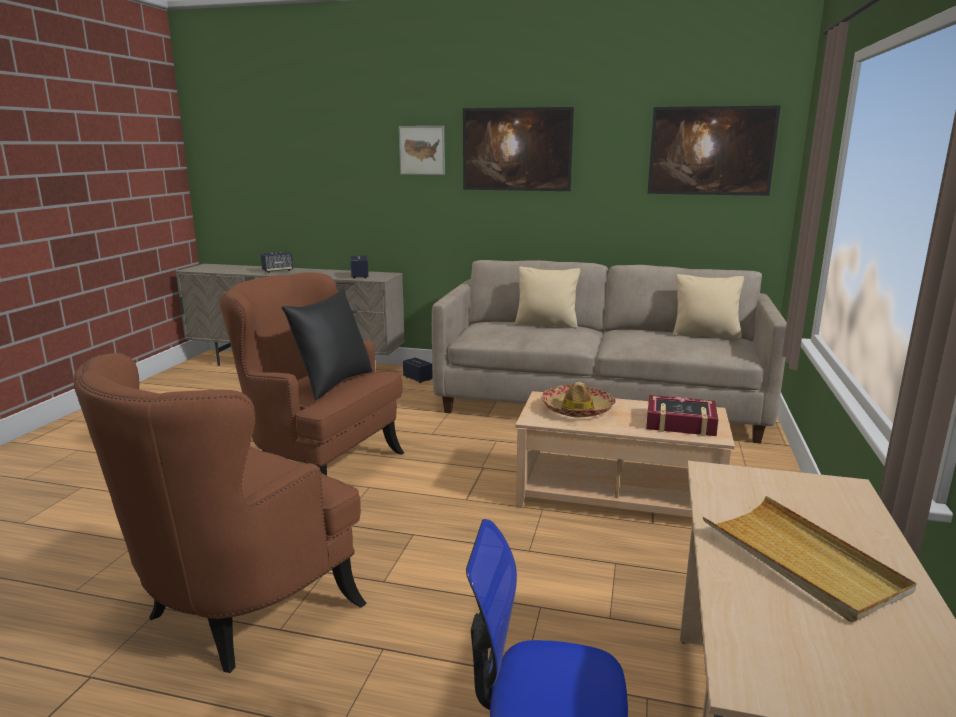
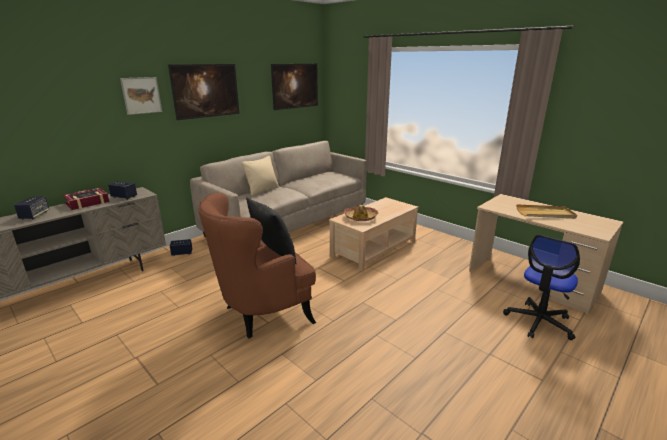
camera: 60 degrees left, 5 degrees up
(238, 612) = (393, 369): brown armchair -> none
(680, 423) = (392, 207): book -> book (87, 202)
(705, 335) = (323, 174): beige pillow -> none

